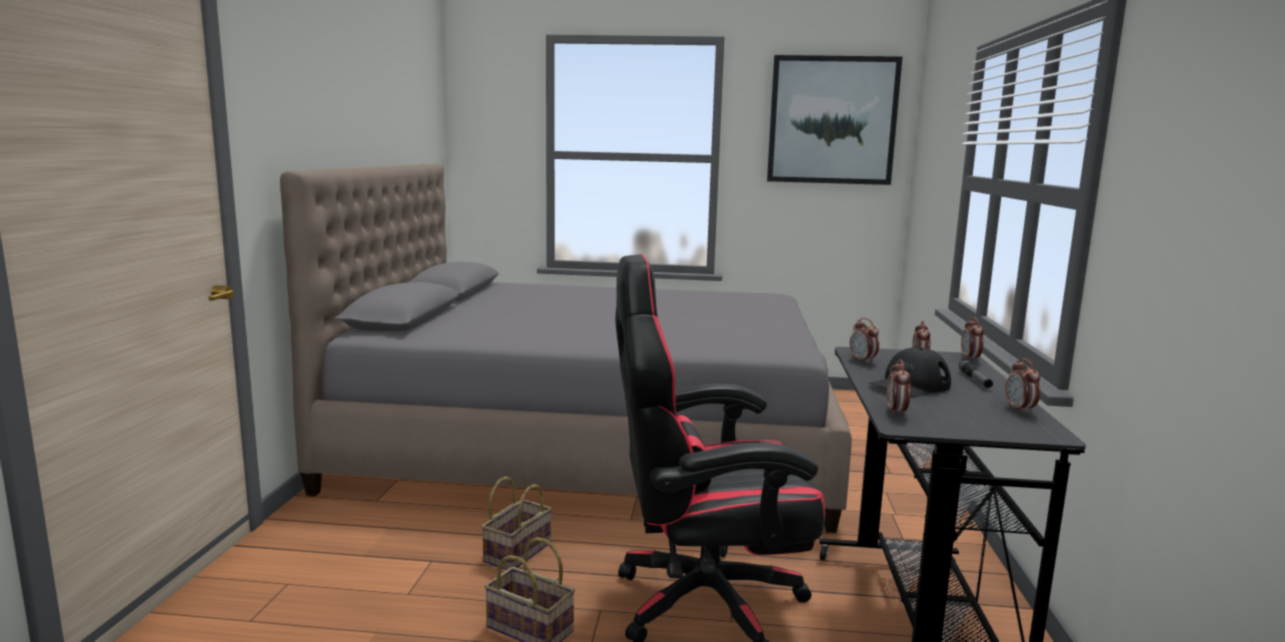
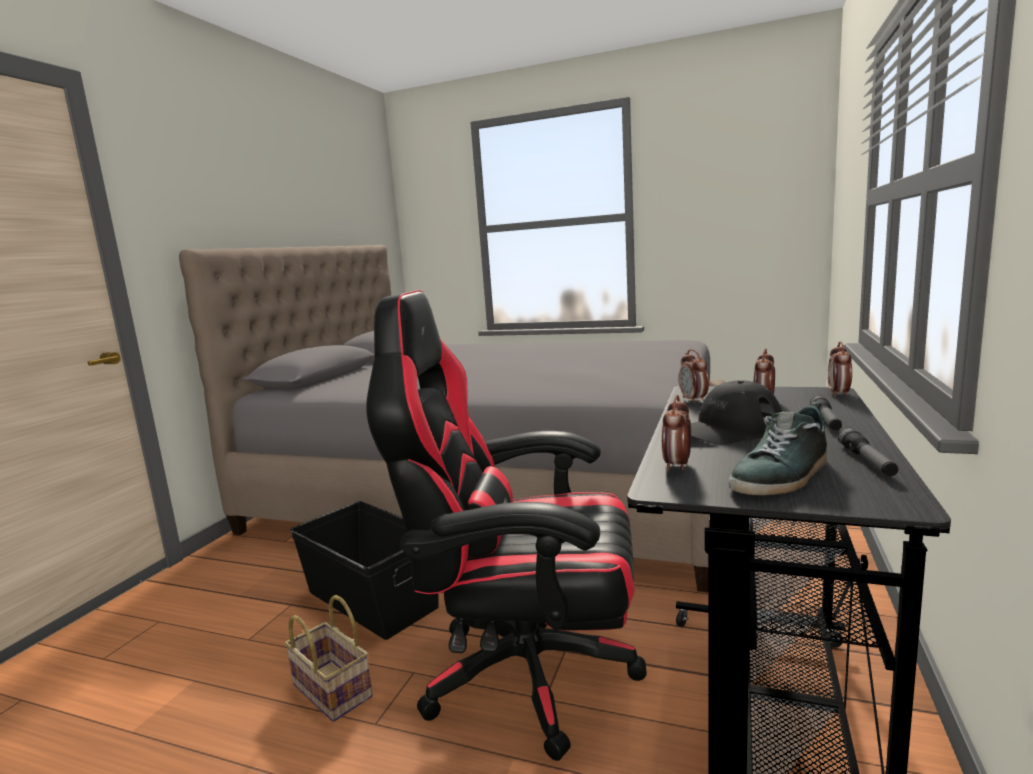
camera: 15 degrees right, 0 degrees up
(517, 551) = (372, 598): basket -> black storage box
(832, 120) = (743, 164): picture -> none
(973, 419) = (782, 475): none -> shoe
(1020, 409) = (866, 461): alarm clock -> flashlight

